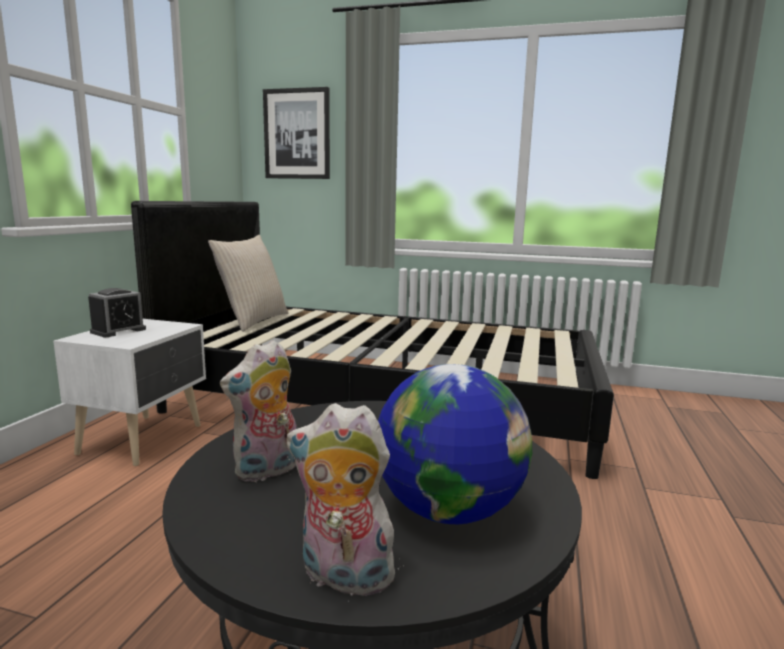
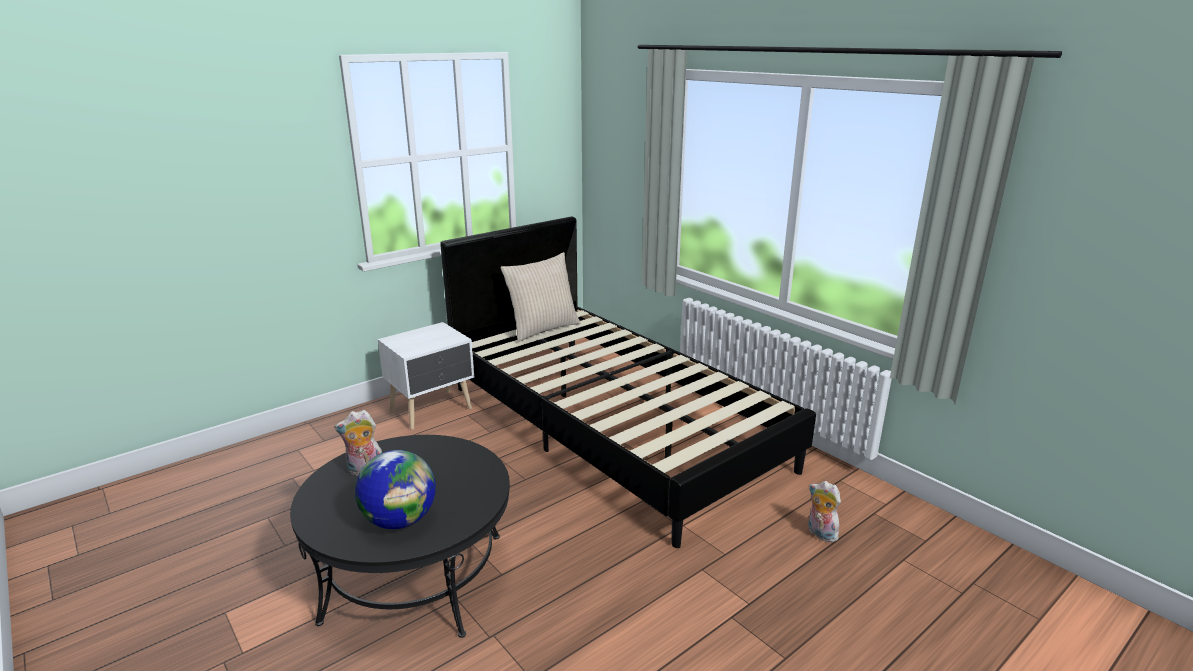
camera: 35 degrees right, 10 degrees up
(118, 331) = (417, 336): alarm clock -> none
(297, 134) = (618, 153): picture -> none
(342, 577) = (326, 529): plush toy -> plush toy (820, 534)

